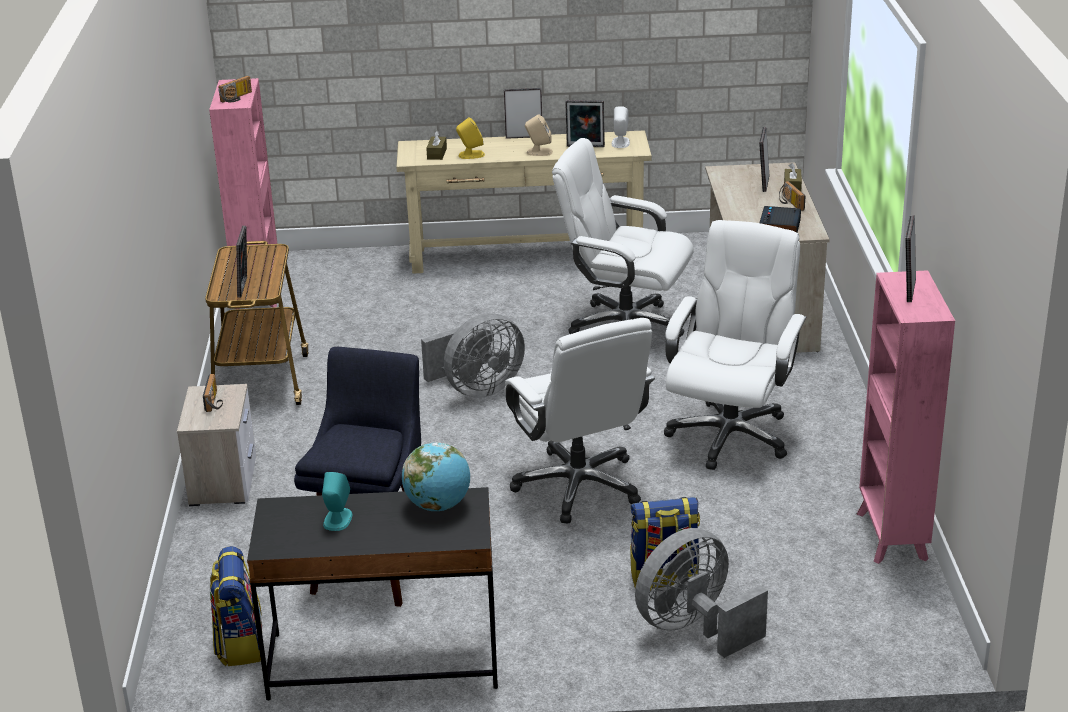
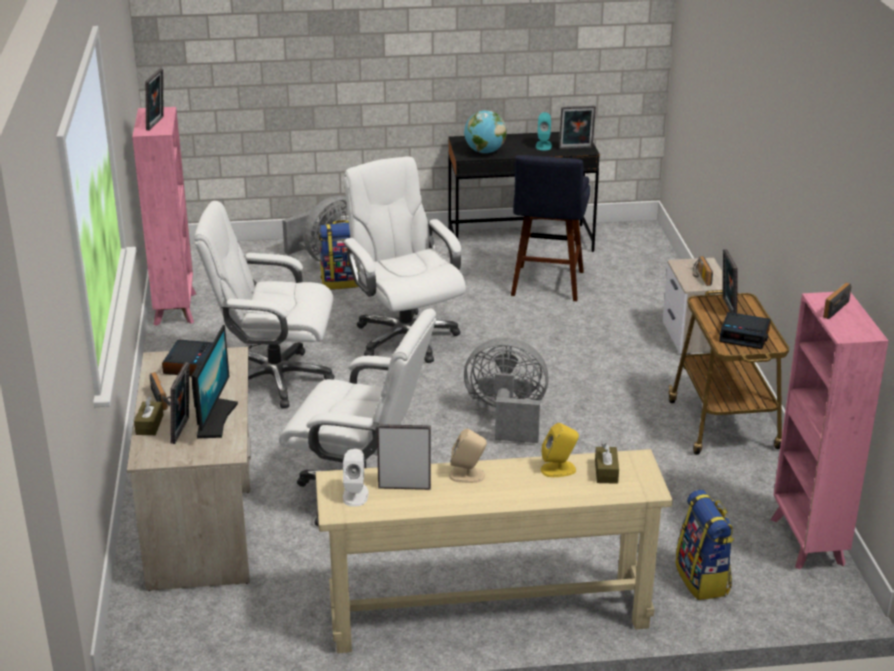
camera: 175 degrees right, 0 degrees up
(239, 644) = (613, 247): backpack -> backpack (703, 579)
(250, 261) = (745, 336): none -> alarm clock
(477, 389) = (507, 418): grey fan -> grey fan turned 45 degrees clockwise
(524, 136) = (493, 509): picture frame -> picture frame (576, 148)
(730, 435) = (274, 379): white office chair -> white office chair turned 75 degrees clockwise
(740, 190) = (214, 419): none -> monitor

